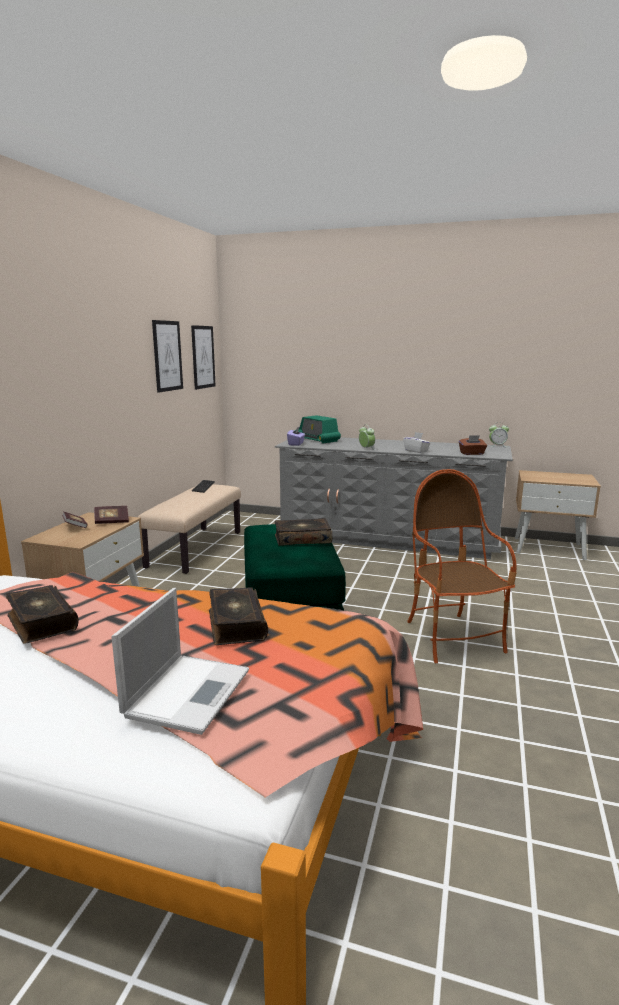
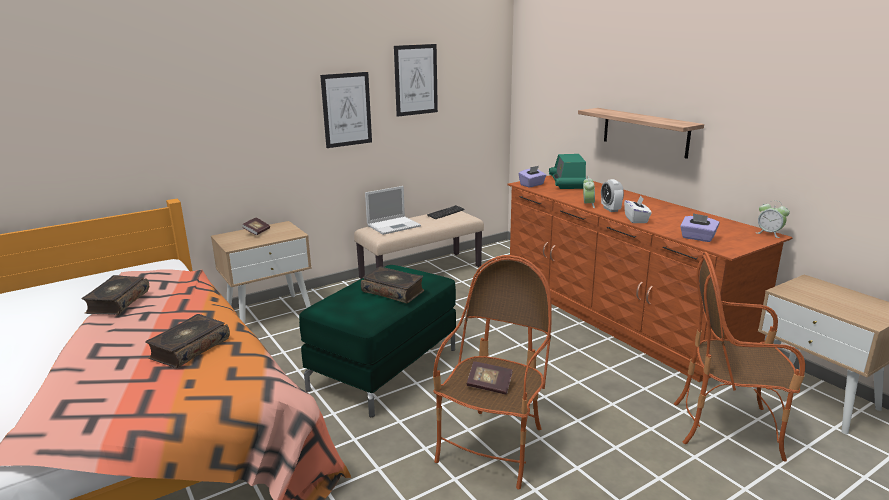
camera: 40 degrees right, 5 degrees up
(112, 521) = (284, 234): book -> book (489, 385)
(189, 691) = (77, 382): laptop -> laptop (394, 225)
(203, 357) = (477, 78): picture -> picture (346, 109)
(376, 390) = (645, 132): none -> shelf
(386, 448) = (610, 209): none -> alarm clock
(388, 537) = (618, 315): grey dresser -> brown dresser
(472, 453) = (697, 238): brown tissue box -> purple tissue box
(540, 576) = (727, 427): none -> armchair

